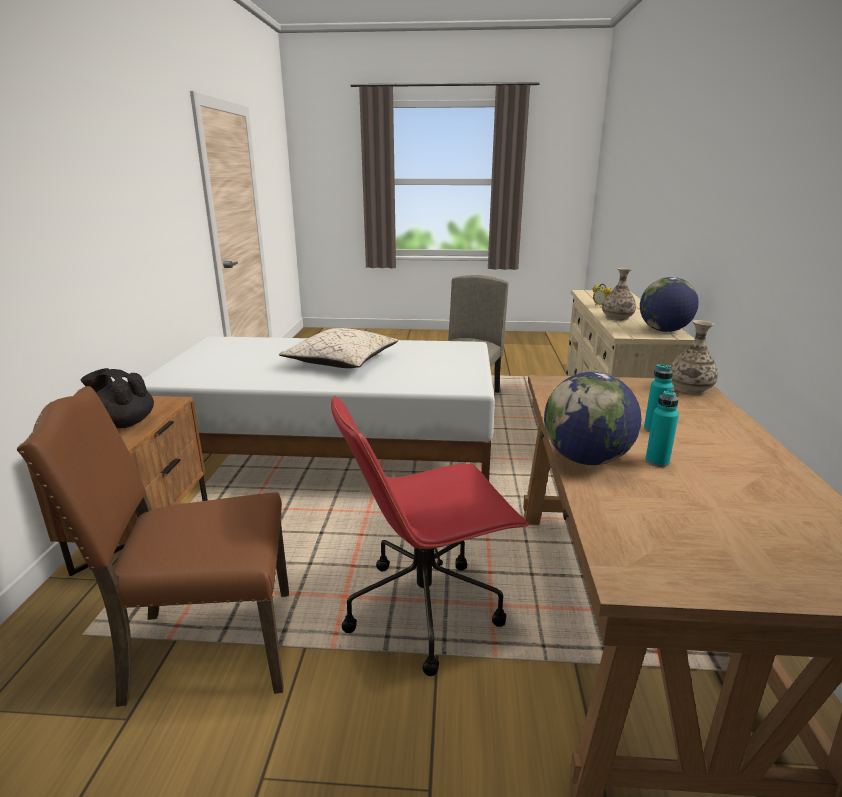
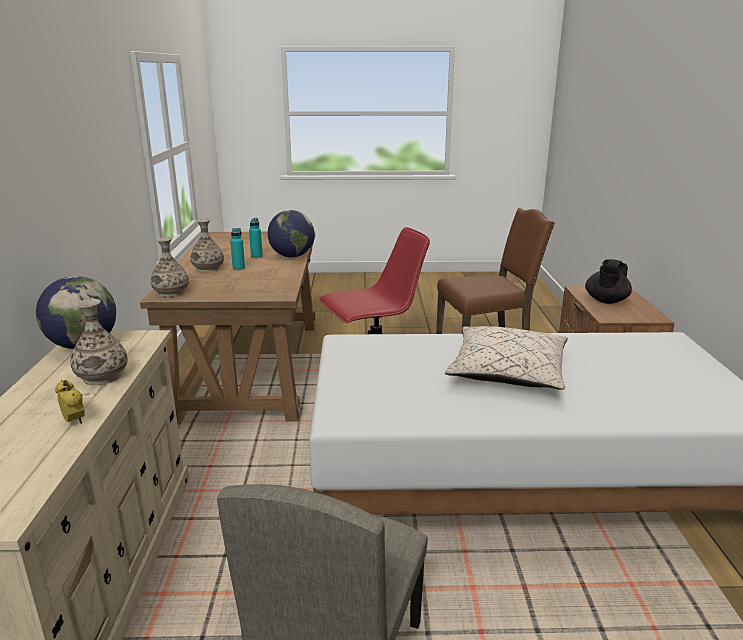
camera: 175 degrees right, 0 degrees up
(124, 423) = (606, 301): black teapot -> black teapot turned 105 degrees clockwise
(705, 430) = (208, 268): none -> vase

